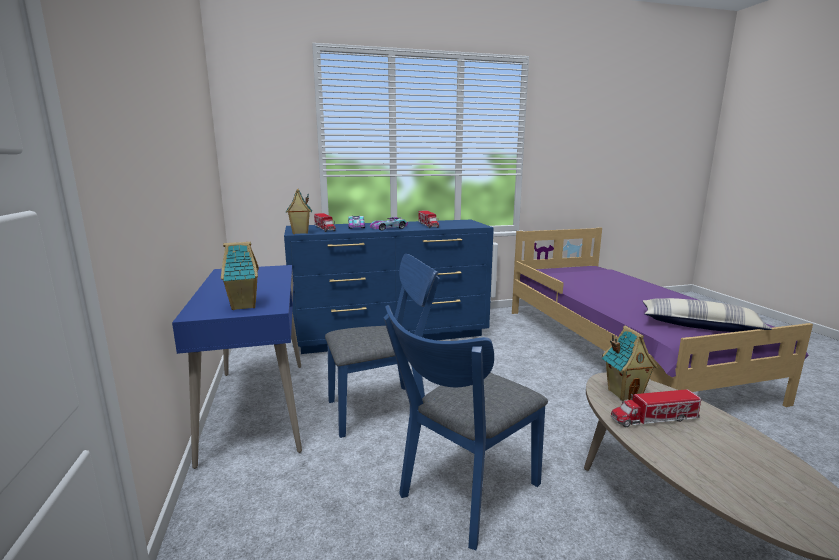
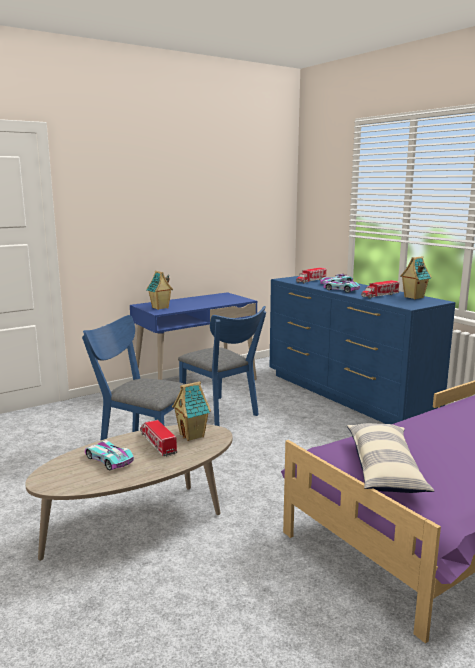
camera: 70 degrees right, 0 degrees up
(300, 233) = (284, 279): toy house -> toy house (413, 297)
(721, 462) = (108, 460): none -> toy car

